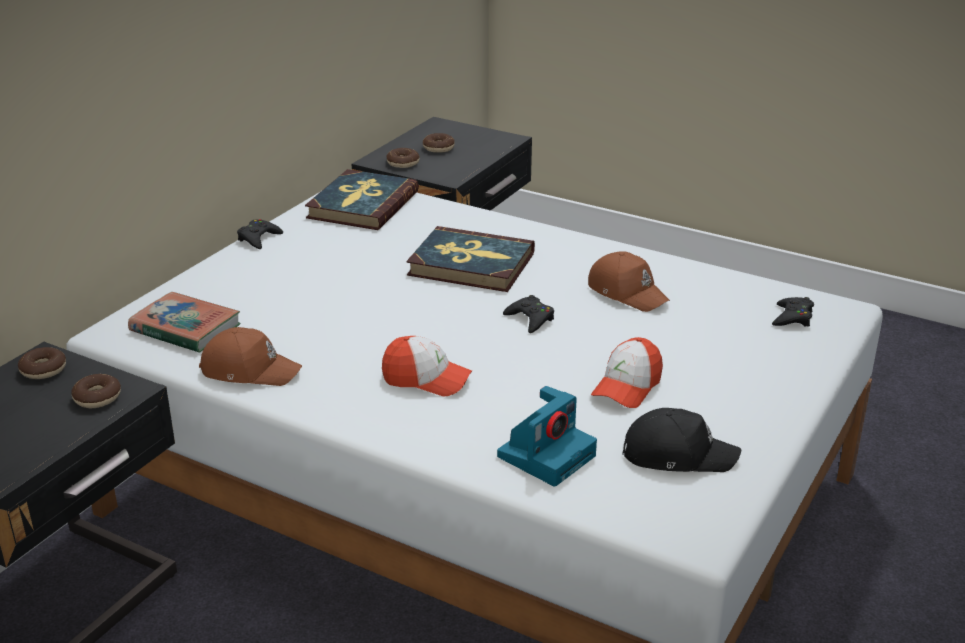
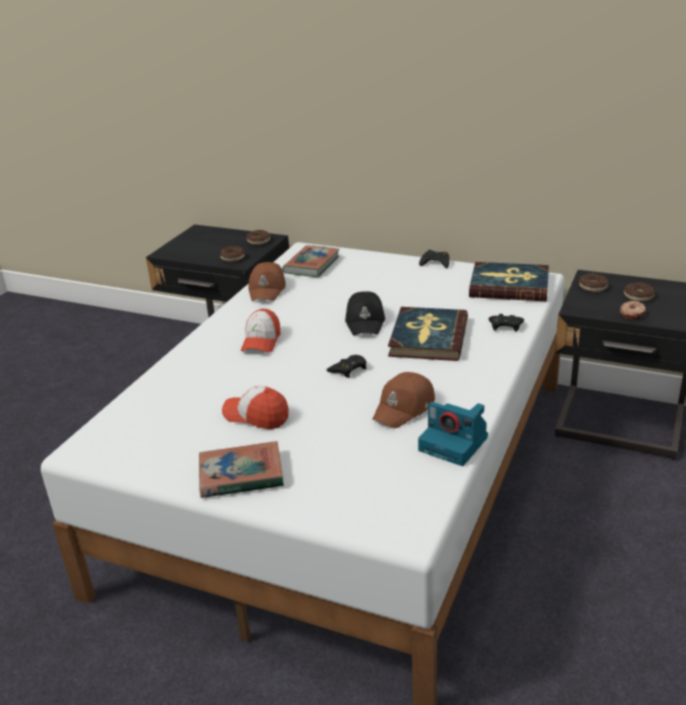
camera: 85 degrees right, 0 degrees up
(476, 157) = (632, 314): none -> donut
(547, 455) = (174, 391): camera -> camera (455, 444)
(677, 454) = (169, 441): black cap -> black cap (365, 321)
(754, 399) = (241, 475): none -> book
(792, 317) = (383, 499): black game controller -> black game controller (505, 326)

